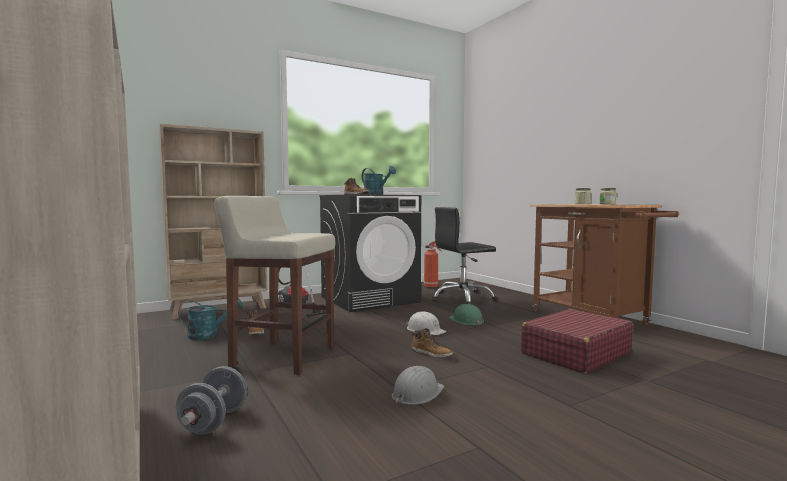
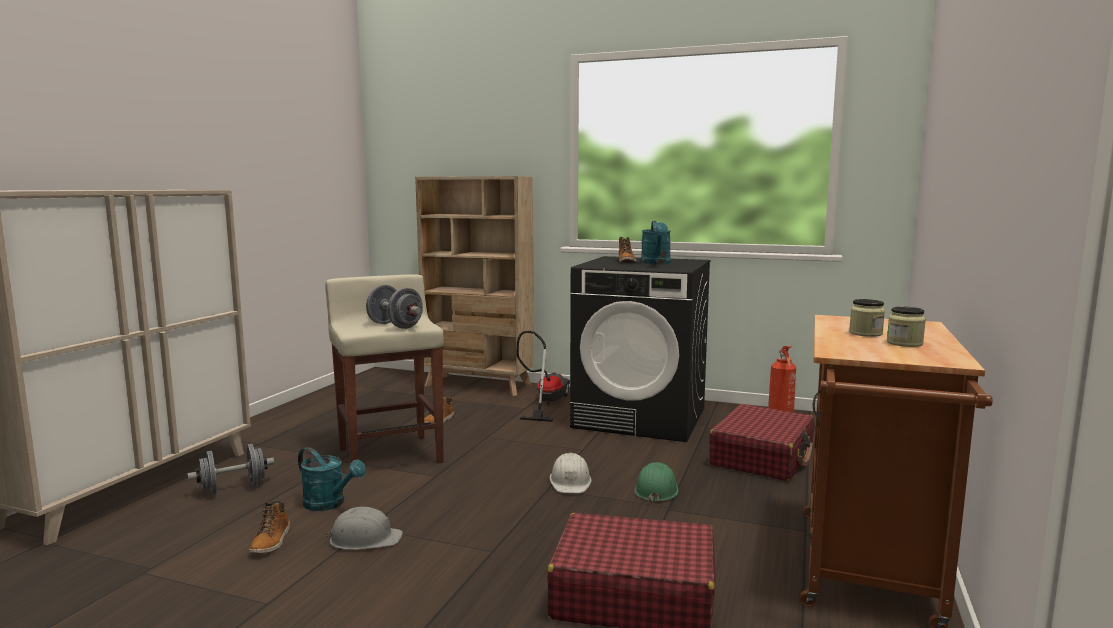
camera: 50 degrees right, 5 degrees up
(208, 335) = (405, 412): turquoise watering can -> turquoise watering can (330, 504)
(299, 234) = (395, 326): none -> grey dumbbell
(432, 354) = (491, 510): boot -> boot (271, 541)
(462, 299) = (762, 457): black office chair -> red suitcase

